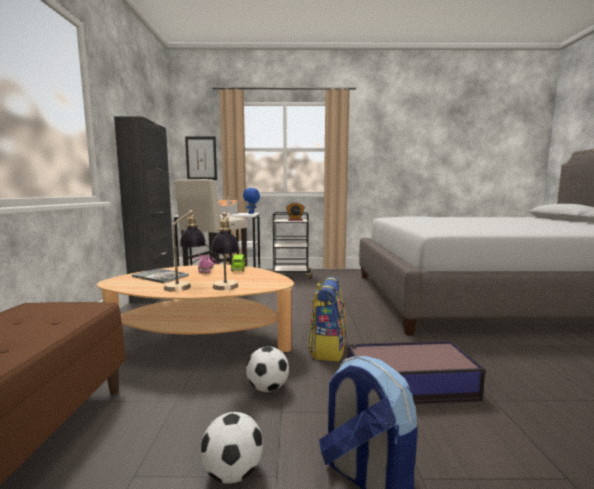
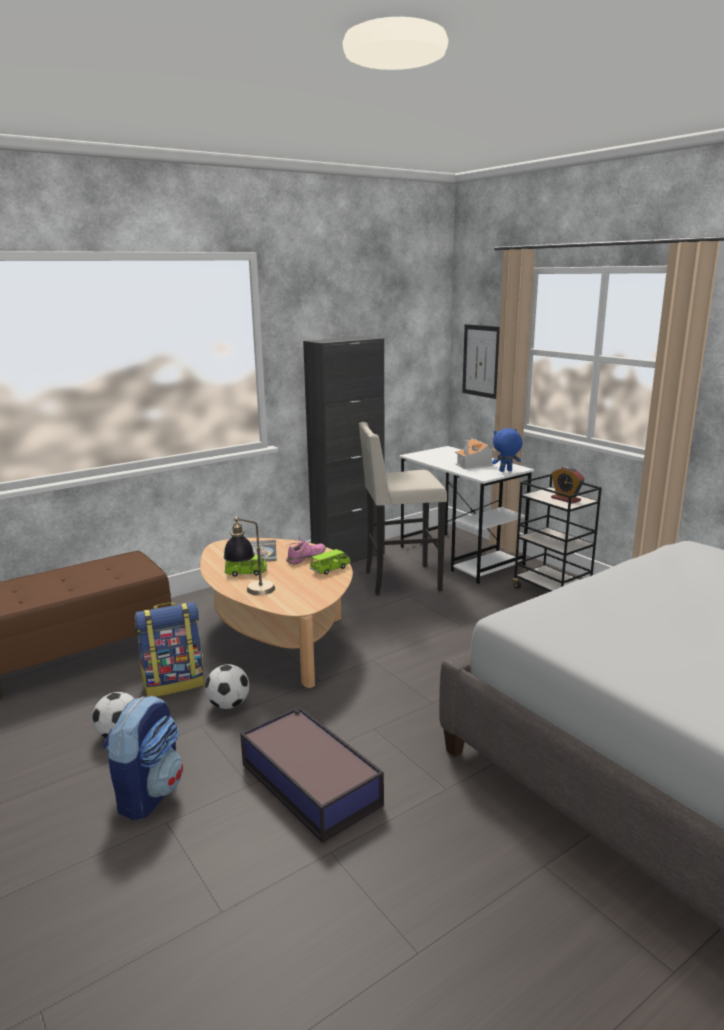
camera: 55 degrees right, 10 degrees up
(186, 285) = (246, 573): table lamp -> green toy car
(327, 349) = (338, 707): backpack -> backpack (174, 683)

